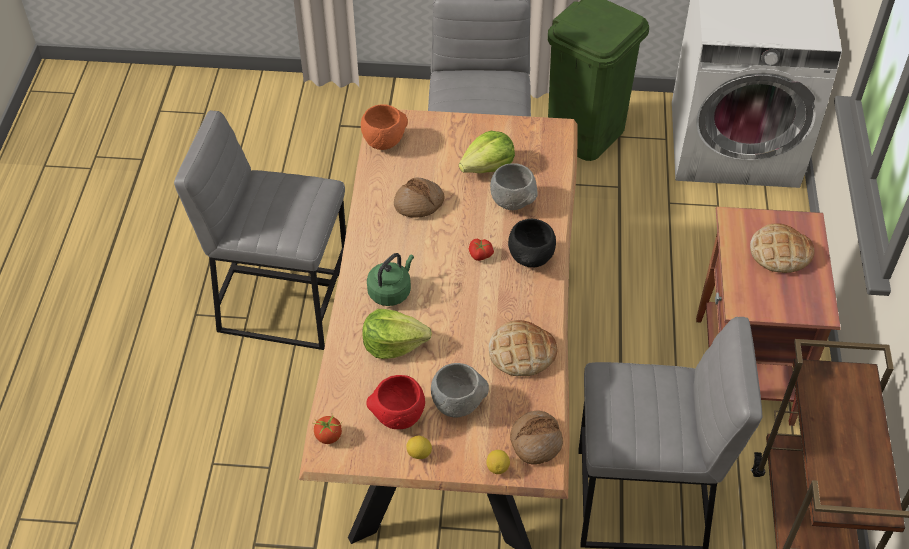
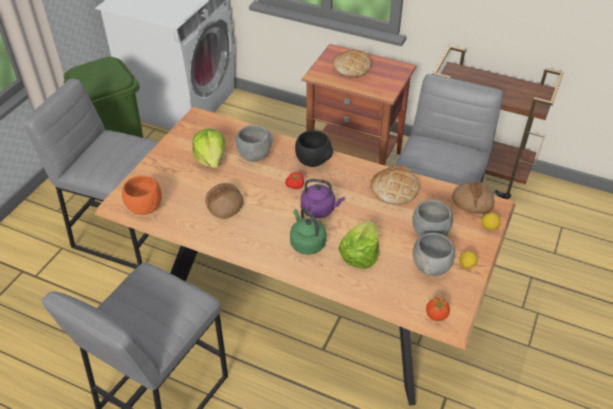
camera: 70 degrees left, 5 degrees down
(398, 417) = (430, 269): red bowl -> grey bowl
(449, 288) = (319, 210): none -> purple kettle

